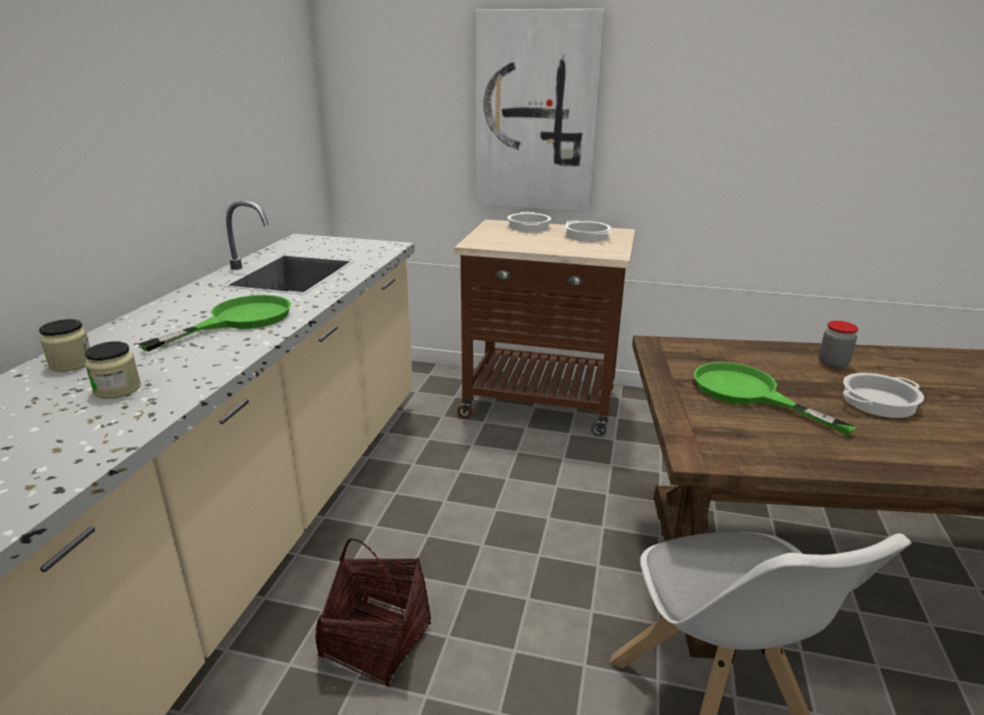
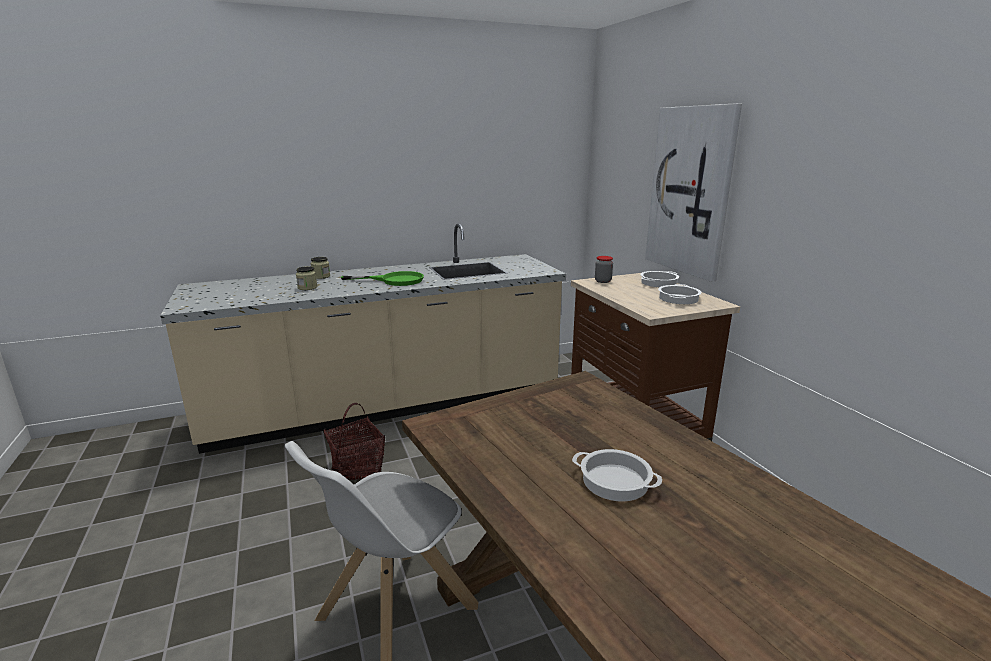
camera: 55 degrees right, 5 degrees down
(747, 393) = (546, 424): green frying pan -> none
(833, 364) = (667, 451): jar -> jar (603, 281)

